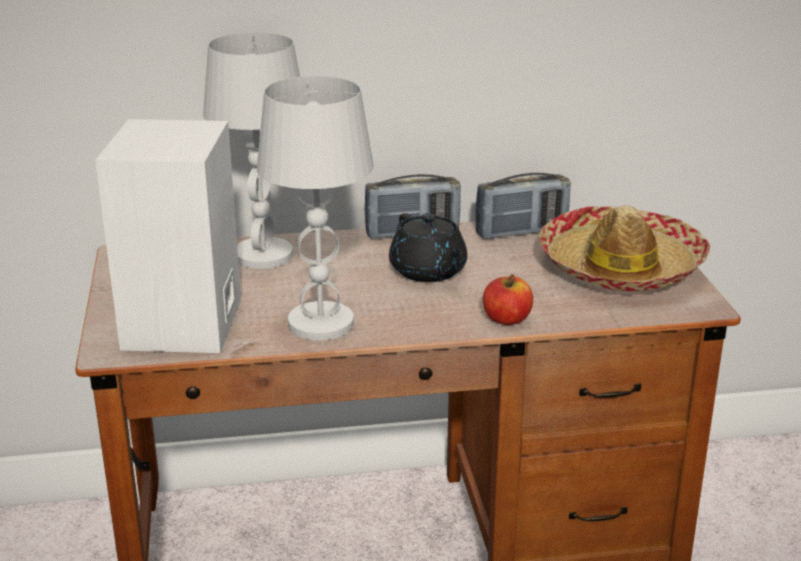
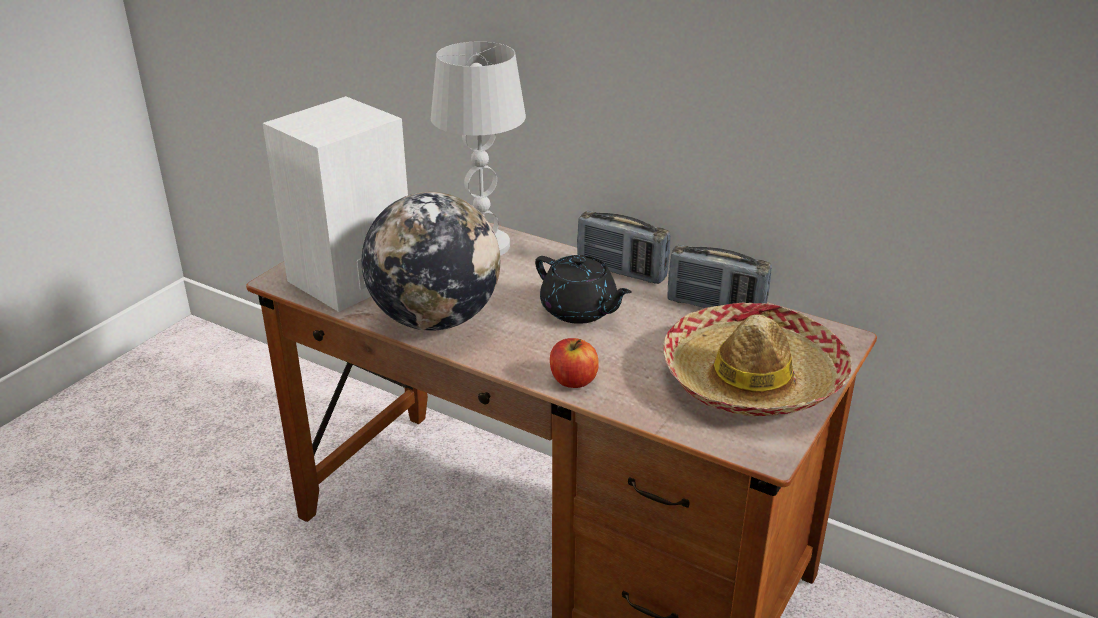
camera: 40 degrees right, 5 degrees up
(321, 323) = (435, 319): white table lamp -> globe
(428, 272) = (579, 310): black teapot -> black teapot turned 60 degrees counterclockwise

